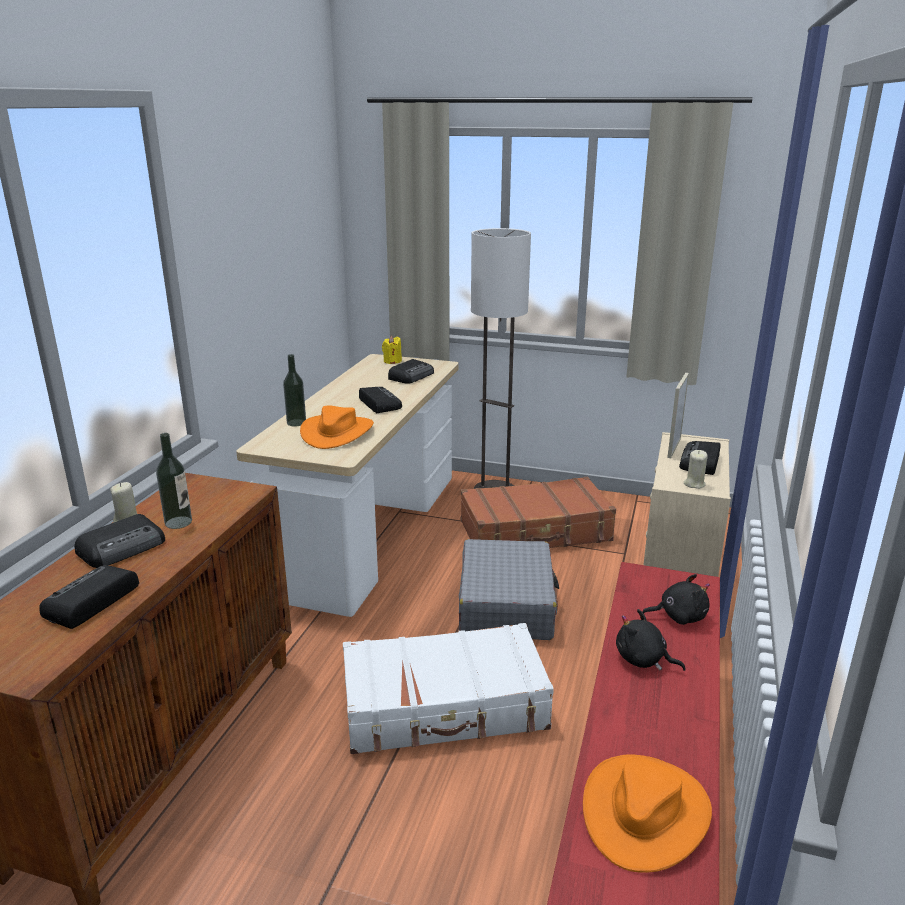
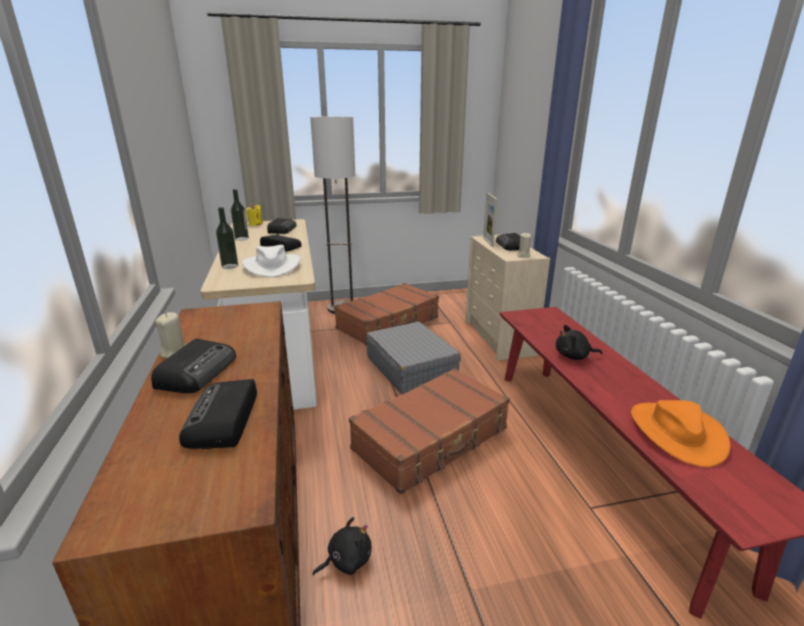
camera: 30 degrees left, 0 degrees up
(178, 522) = (228, 341): bottle -> bottle (242, 239)
(337, 432) = (272, 266): orange hat -> white hat
(445, 706) = (432, 439): white suitcase -> brown suitcase
(679, 616) = (562, 330): black plush toy -> black plush toy (346, 560)

